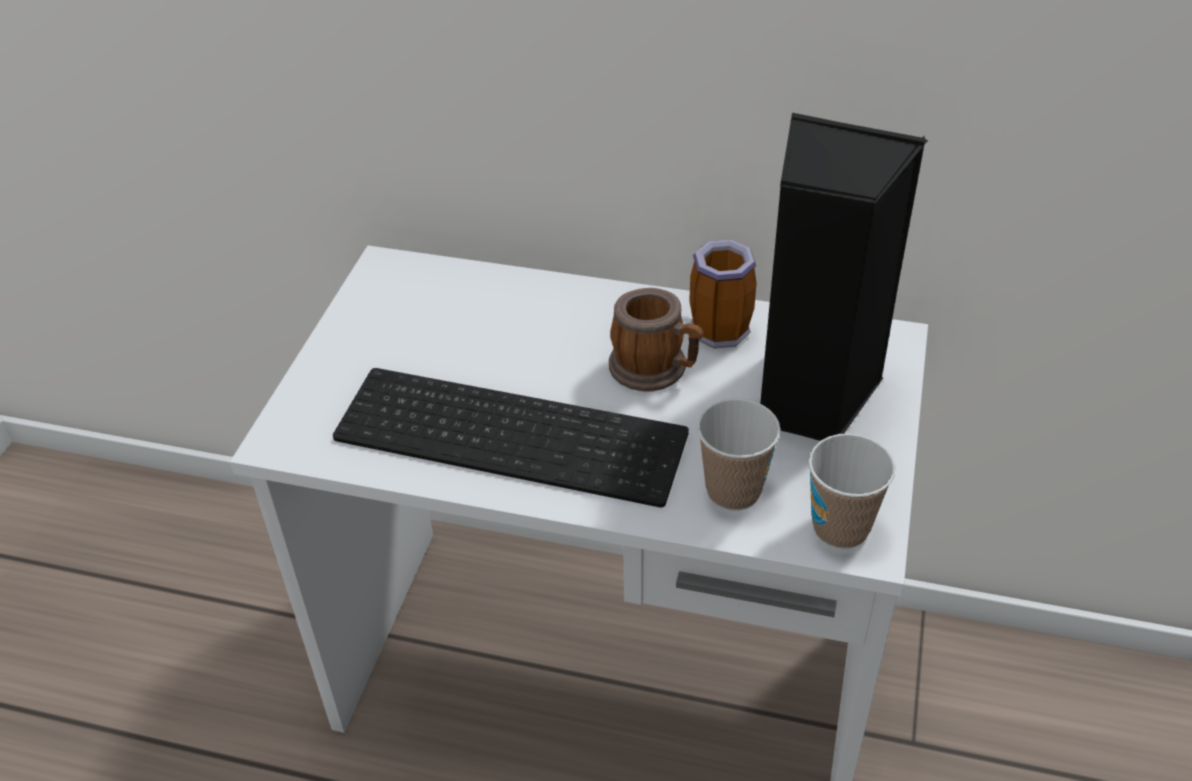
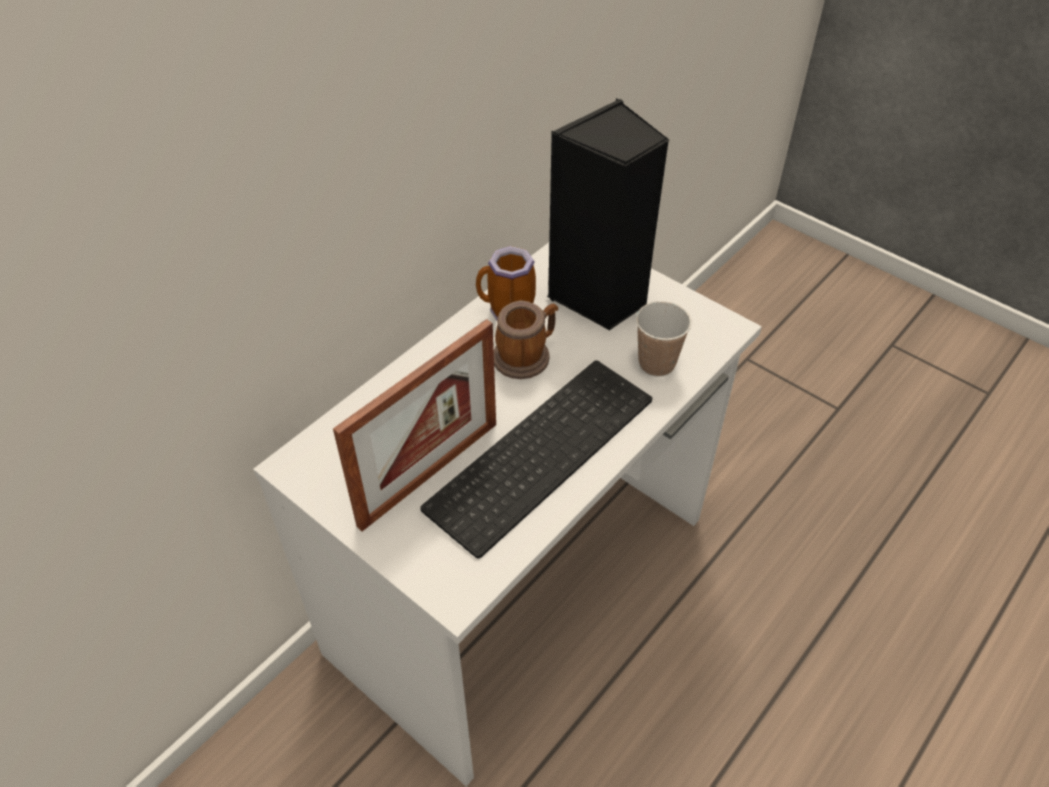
camera: 65 degrees left, 5 degrees up
(428, 360) = (429, 473): none -> picture frame
(840, 528) = (710, 332): cup -> none

